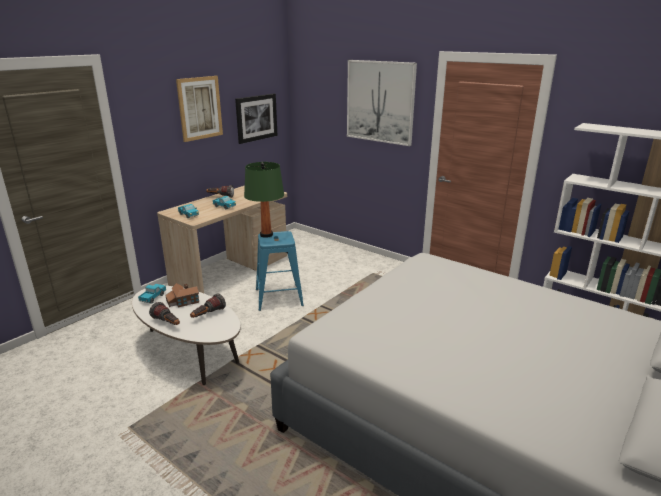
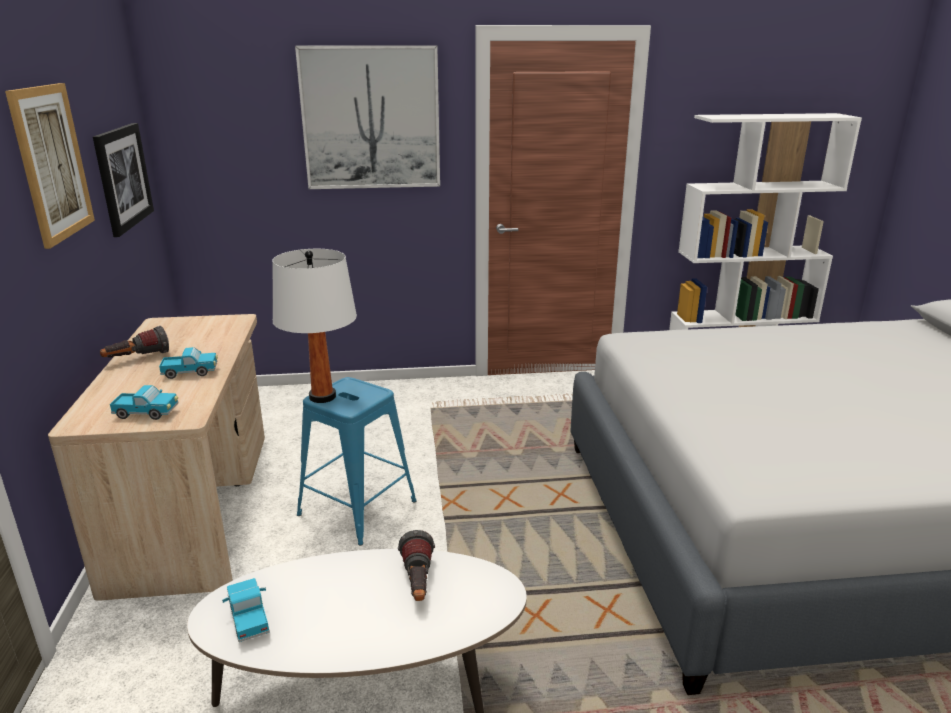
camera: 45 degrees left, 0 degrees up
(167, 323) = (377, 643): flashlight -> none
(182, 301) = (323, 589): toy house -> none
(266, 235) = (322, 397): green table lamp -> white table lamp

